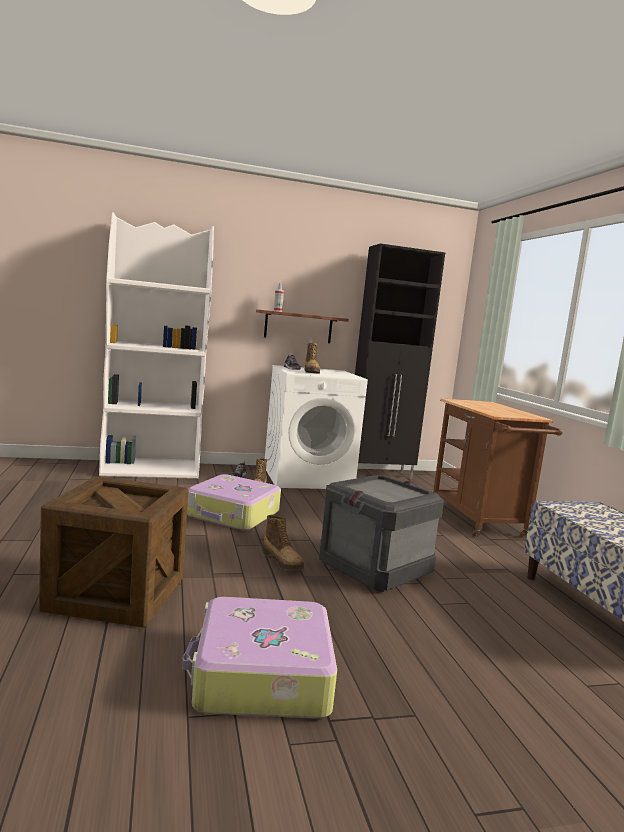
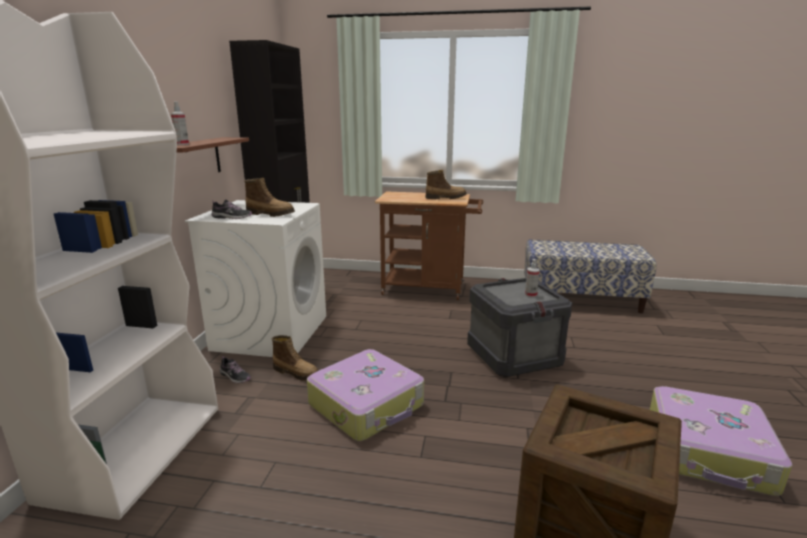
camera: 65 degrees left, 10 degrees up
(283, 562) = (501, 398): boot -> boot (445, 198)
(387, 494) = (530, 295): none -> spray bottle

